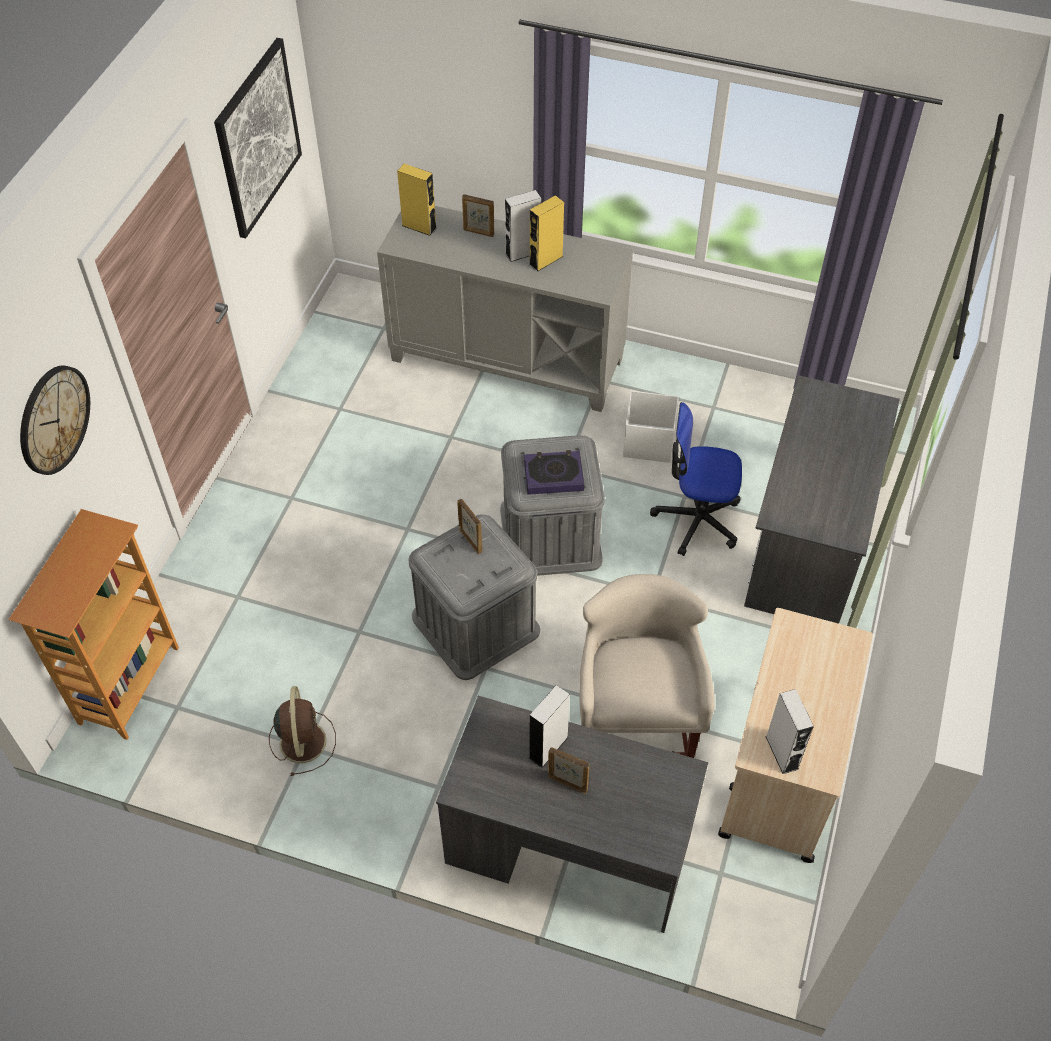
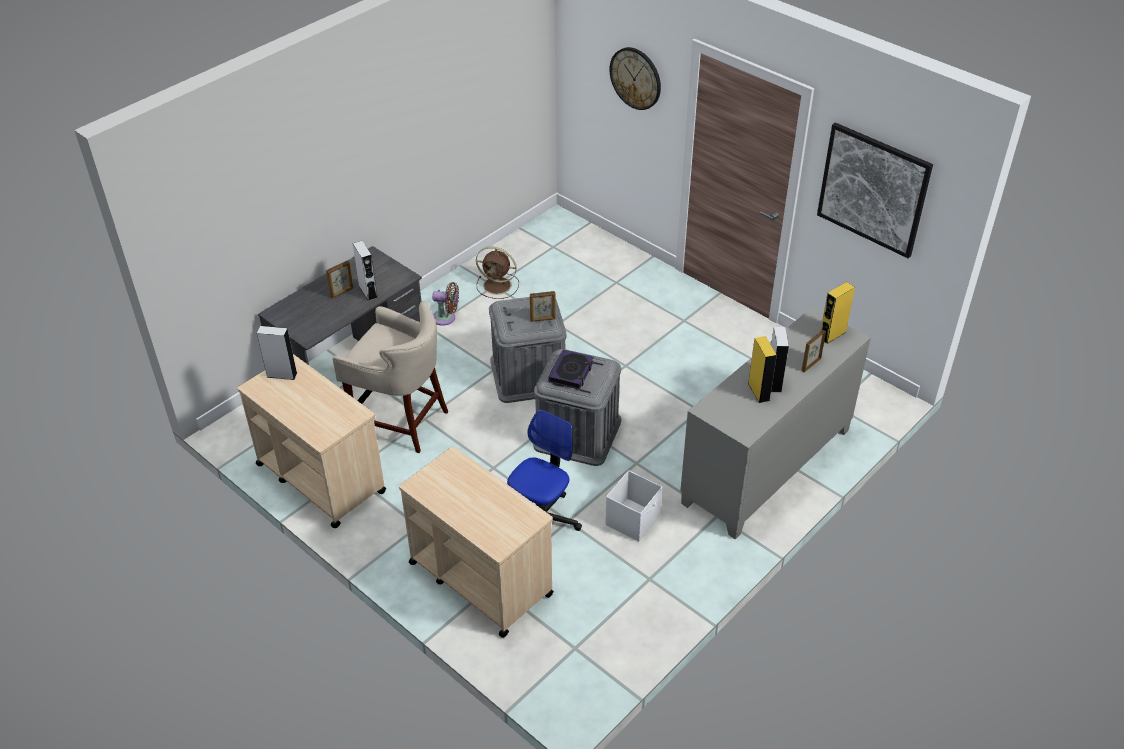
camera: 115 degrees right, 10 degrees down
(128, 684) = (580, 232): bookcase -> none
(406, 776) = (446, 318): none -> brown fan
(808, 541) = (479, 578): grey desk -> beige cart

